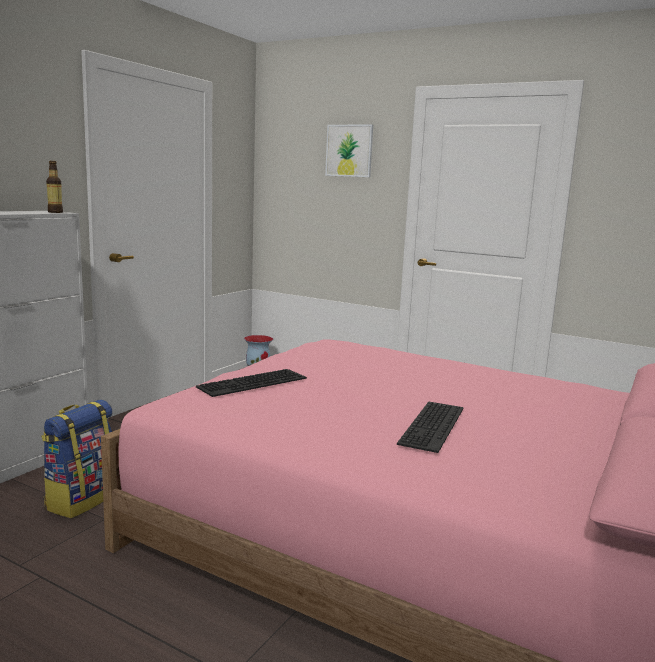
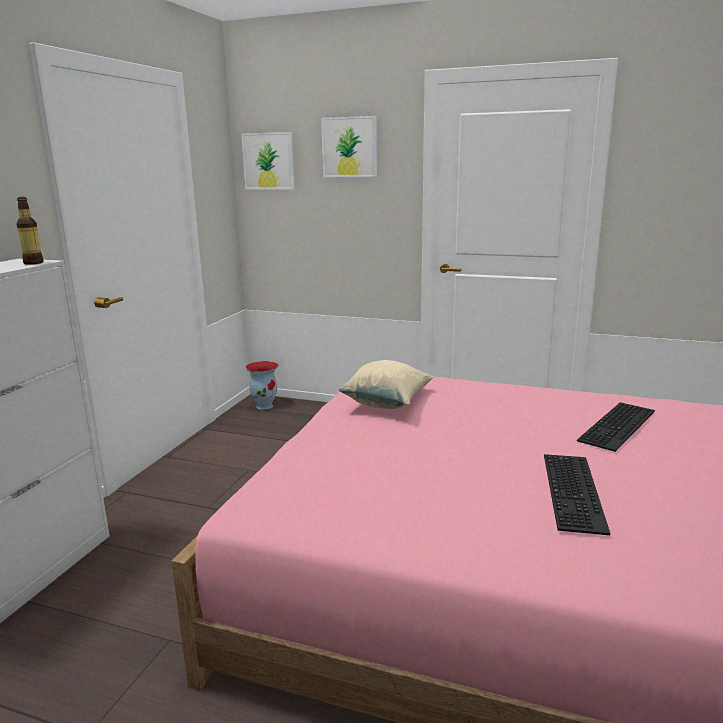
camera: 10 degrees left, 5 degrees up
(82, 499) = (129, 616): backpack -> none
(253, 383) = (335, 457): keyboard -> keyboard (619, 426)
(282, 160) = (268, 161): none -> picture
(323, 358) = (387, 404): none -> beige pillow

